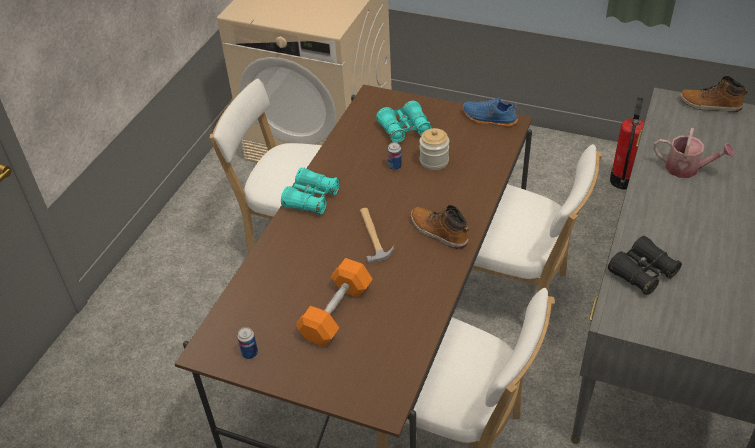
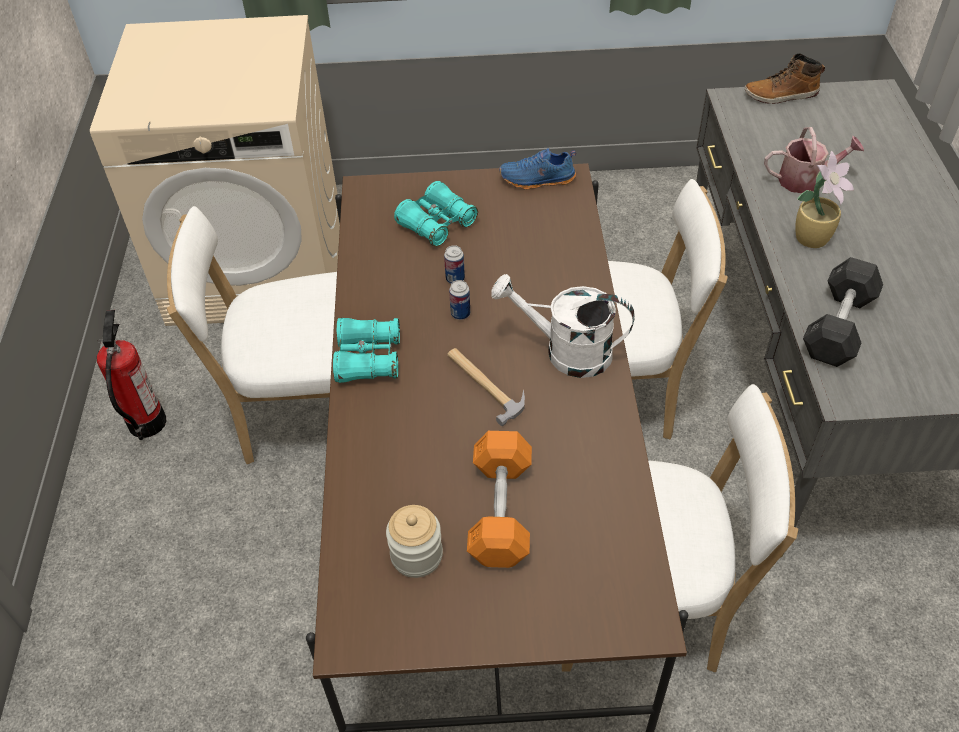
camera: 25 degrees left, 5 degrees up
(250, 353) = (416, 616): can -> can (460, 314)
(434, 161) = (502, 257): jar -> jar (416, 555)
(438, 232) = (566, 352): boot -> white watering can
(622, 181) = (659, 215): fire extinguisher -> fire extinguisher (146, 423)
(642, 273) = (838, 326): black binoculars -> grey dumbbell
(665, 209) = (813, 238): none -> potted plant

